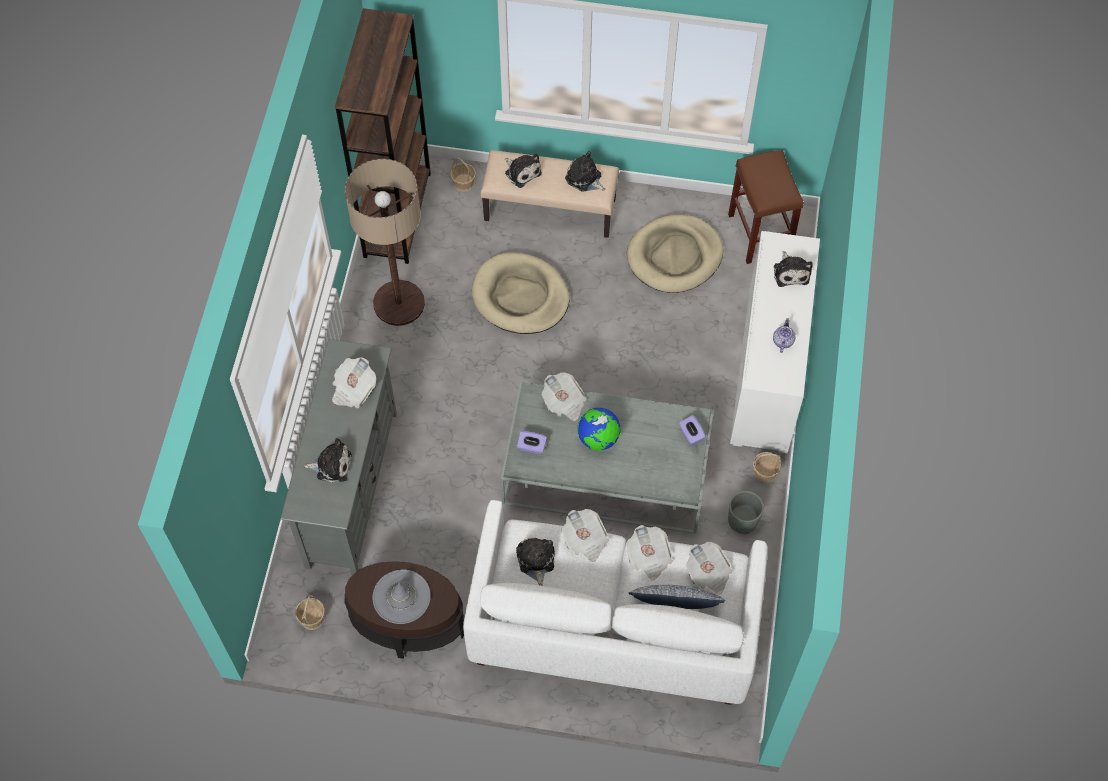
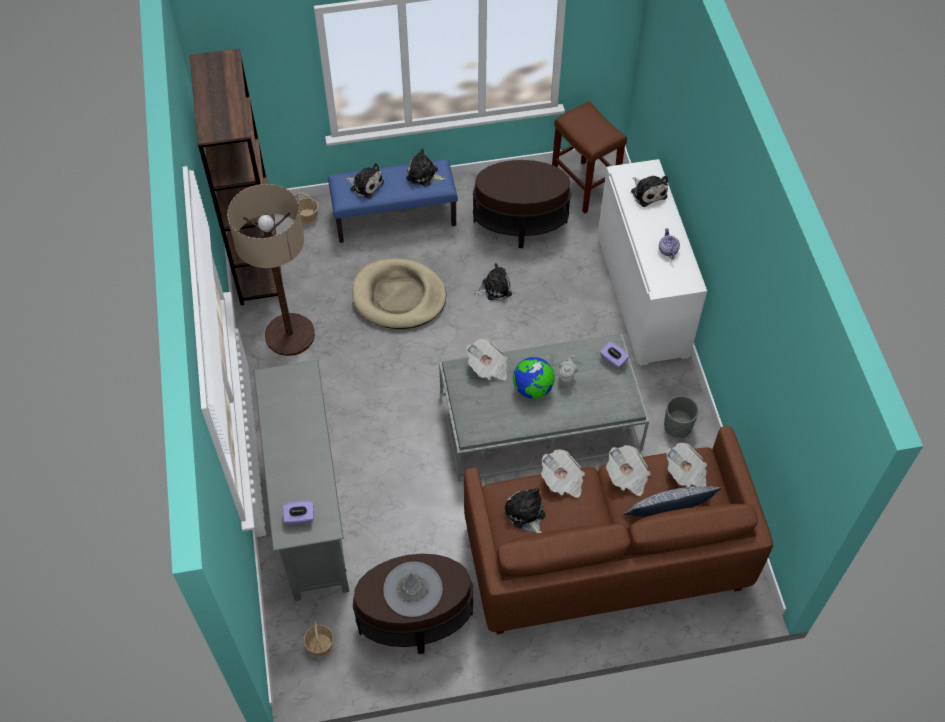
camera: 20 degrees left, 5 degrees down
(331, 465) = (303, 483): plush toy -> plush toy (494, 288)
(353, 389) = (296, 408): newspaper -> none
(531, 447) = (475, 415): purple tissue box -> purple tissue box (299, 517)
(550, 209) = (395, 217): beige bench -> blue bench
(613, 625) = (605, 555): white sofa -> brown sofa
(636, 439) = (566, 378): none -> grey teapot
(674, 256) = (520, 225): beige dog bed -> brown side table
(765, 472) = (678, 379): basket -> none

